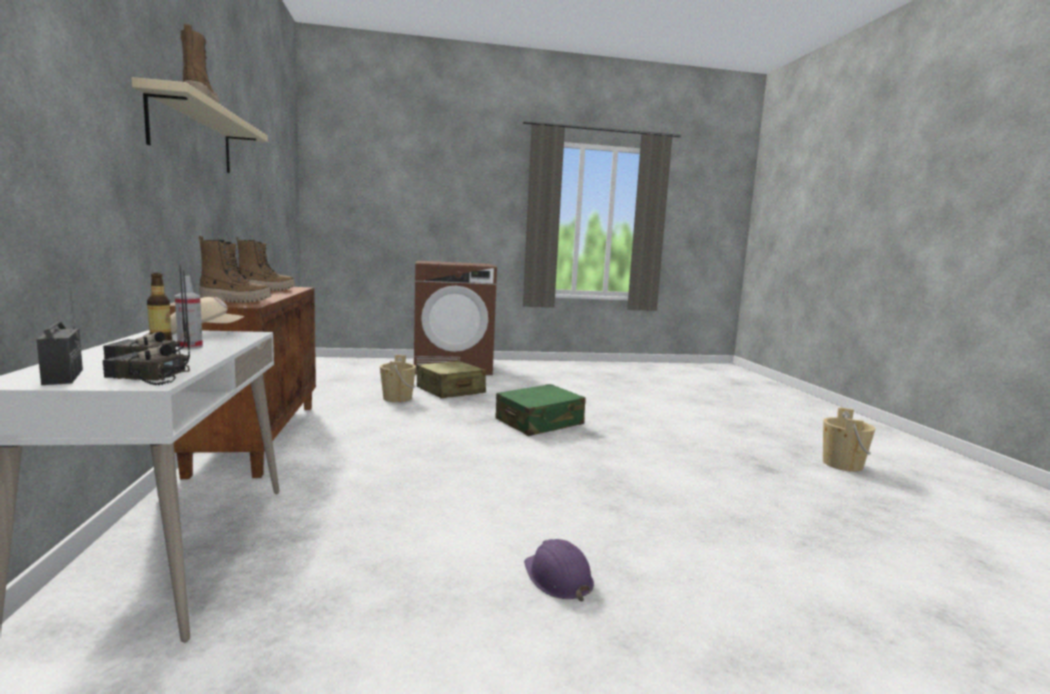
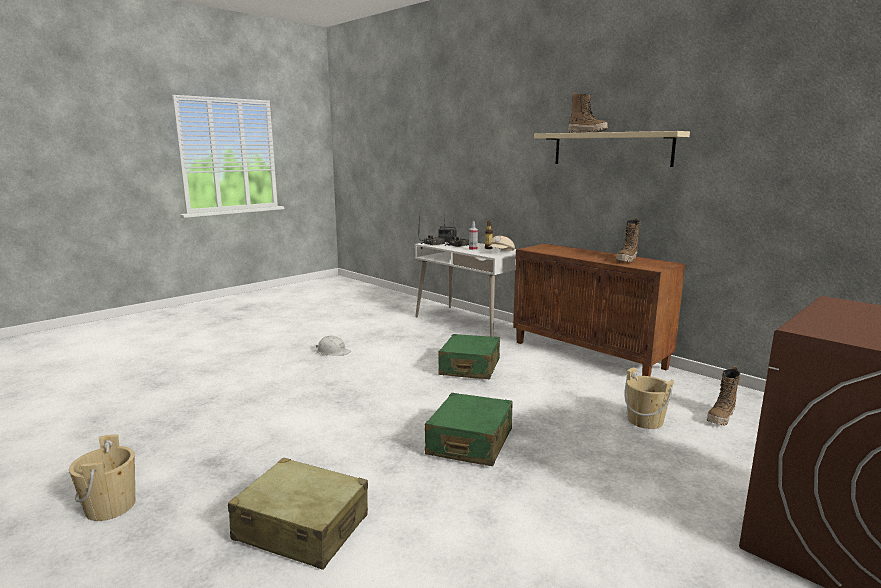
camera: 145 degrees right, 5 degrees up
(236, 301) = (549, 249): boot -> boot (721, 418)
(410, 468) = (469, 367): none -> green suitcase
(450, 390) = (653, 460): beige suitcase -> beige suitcase (302, 528)
(558, 577) = (333, 351): purple hard hat -> white hard hat

